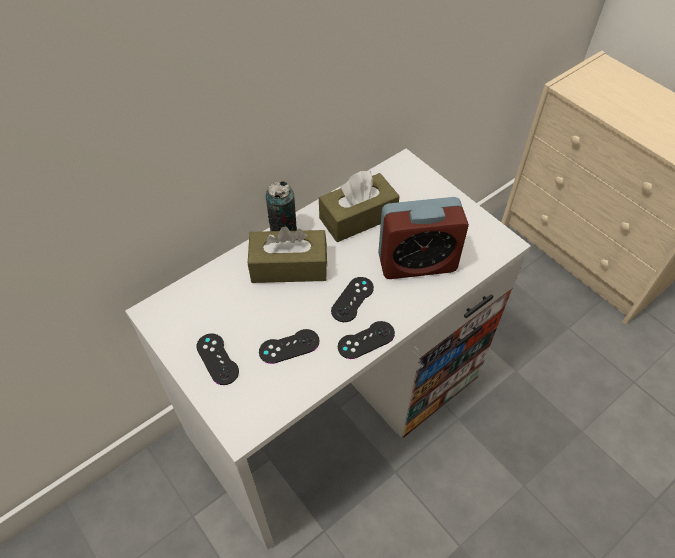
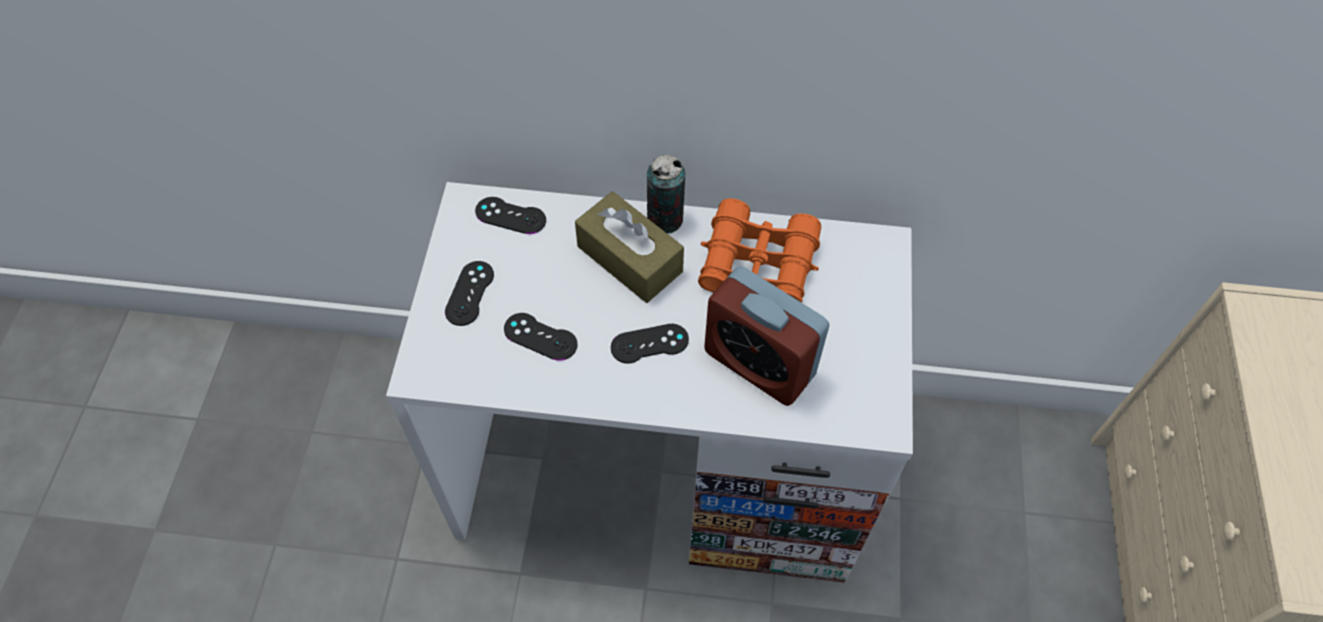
camera: 45 degrees right, 5 degrees up
(358, 217) = (758, 264): brown tissue box -> orange binoculars
(366, 340) = (614, 394): black game controller -> black game controller (510, 216)

